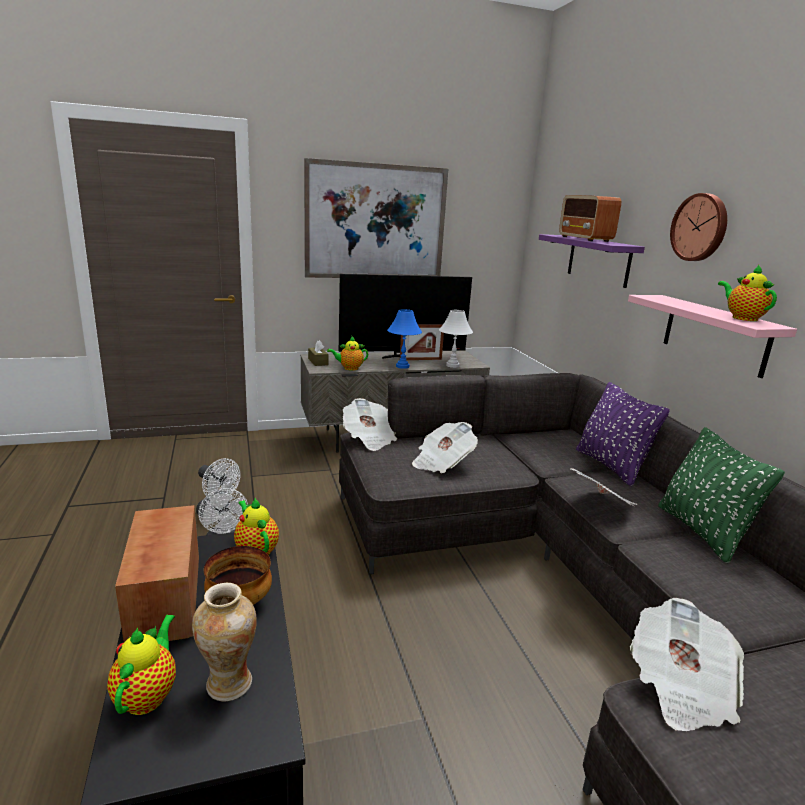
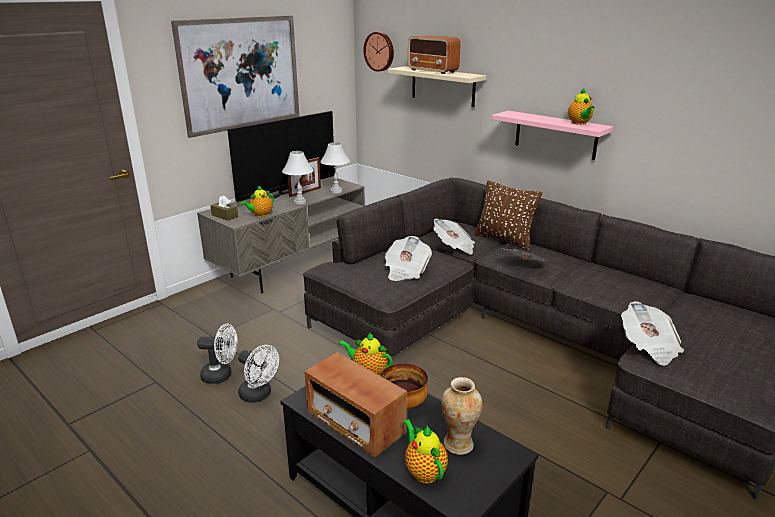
camera: 30 degrees left, 5 degrees up
(369, 438) = (334, 270): newspaper -> newspaper (454, 247)
(402, 366) = (300, 202): blue table lamp -> white table lamp
(598, 260) = (443, 86): purple shelf -> beige shelf
(611, 466) = (504, 240): purple pillow -> brown pillow
(700, 227) = (532, 61): wall clock -> wall clock (379, 51)
(702, 532) = (586, 265): green pillow -> none
(742, 318) = (579, 123): teapot -> teapot turned 135 degrees counterclockwise

